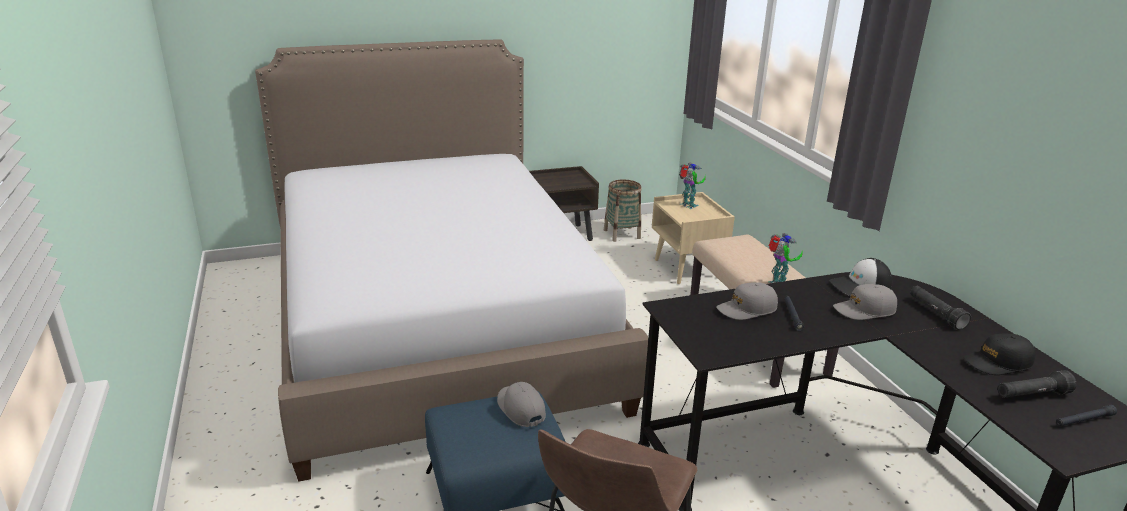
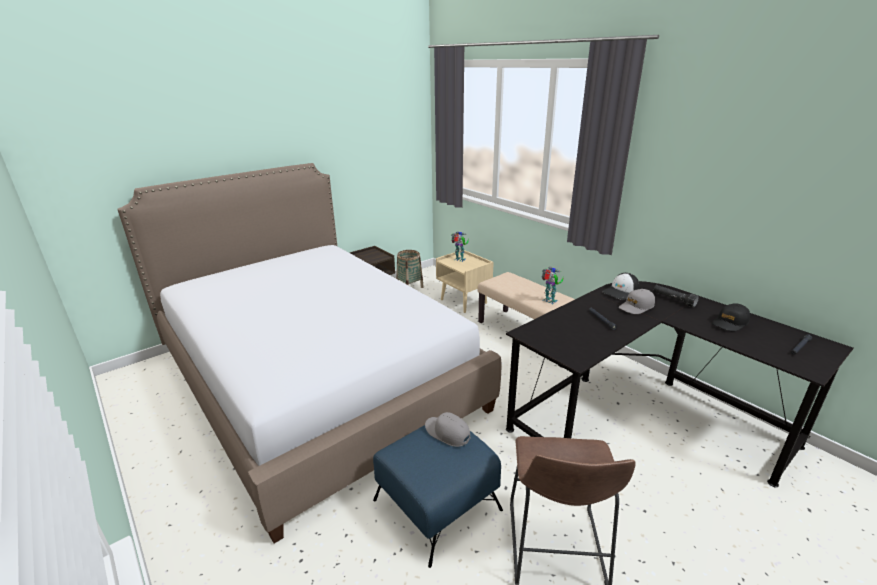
camera: 20 degrees left, 0 degrees up
(747, 309) = (572, 322): grey cap -> none
(1031, 395) = (763, 339): black flashlight -> none

